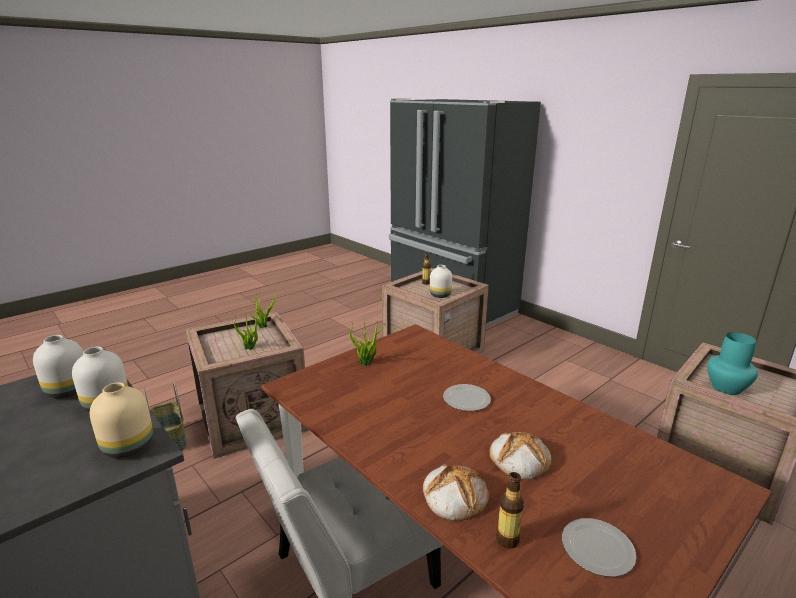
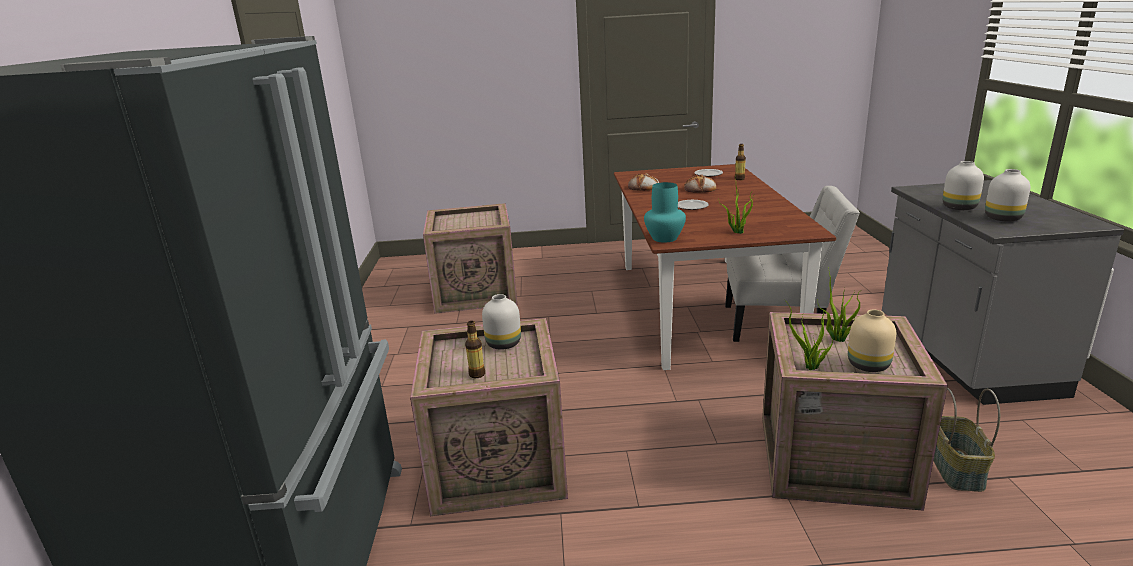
camera: 140 degrees left, 0 degrees up
(127, 446) = (928, 191): beige vase -> beige vase (869, 366)
(454, 495) = (747, 187): bread -> bread (644, 187)
(725, 388) = (485, 222): turquoise vase -> turquoise vase (665, 238)

